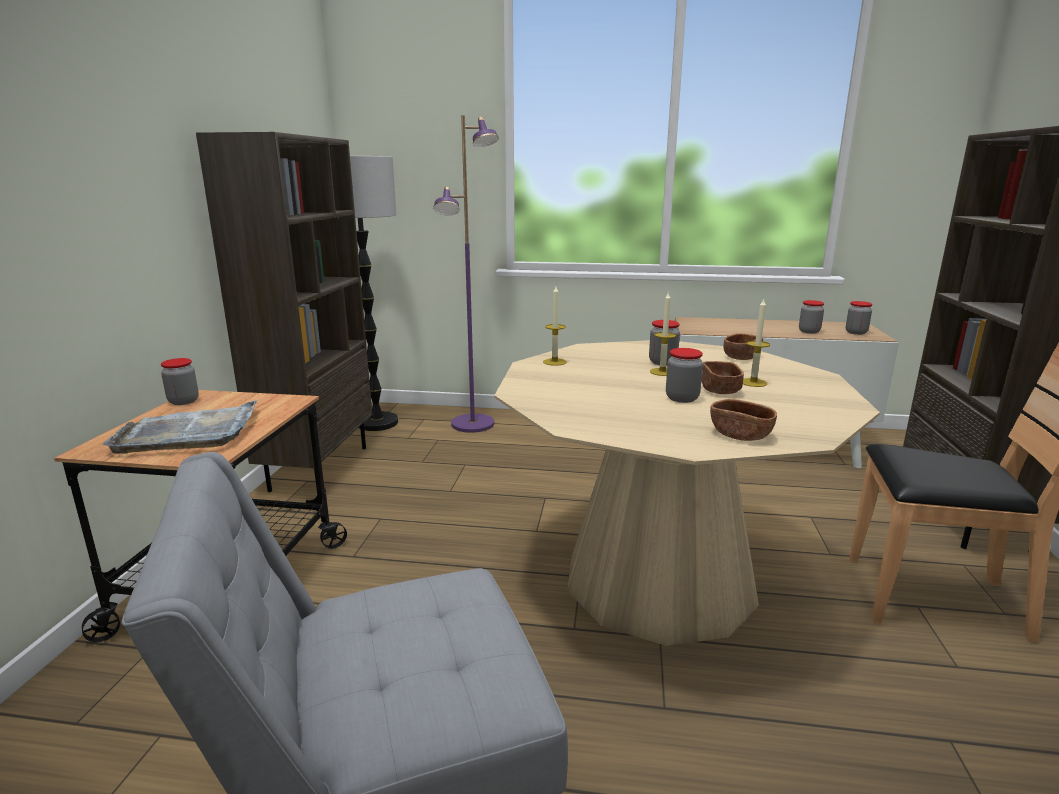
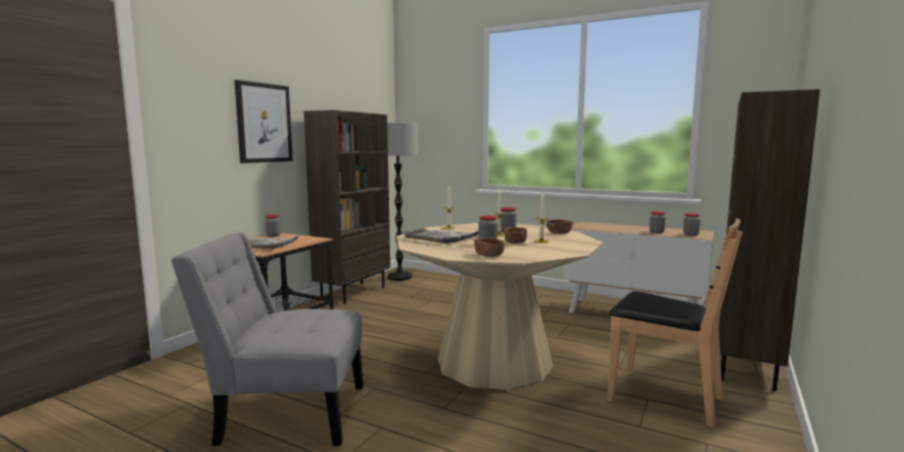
camera: 20 degrees right, 10 degrees down
(121, 160) = (264, 123): none -> picture
(473, 424) = (453, 283): purple floor lamp -> none
(584, 392) = (441, 238): none -> grey tray

